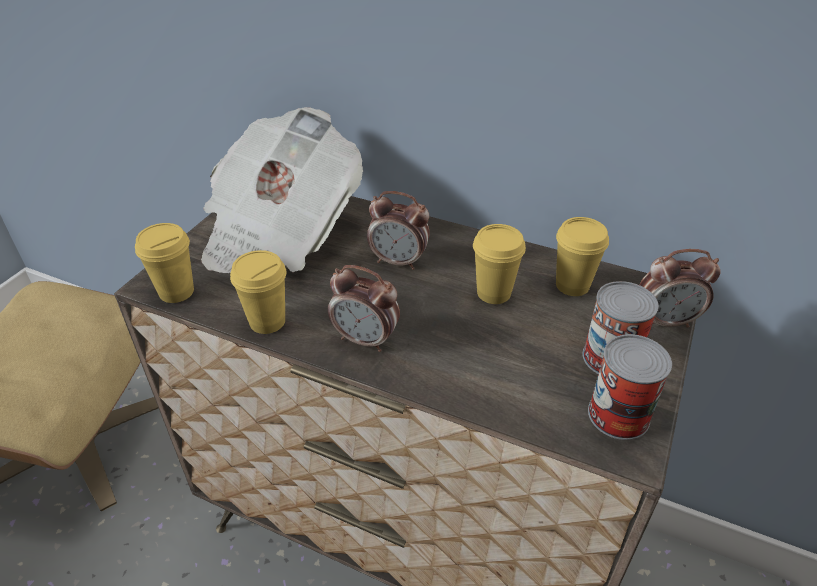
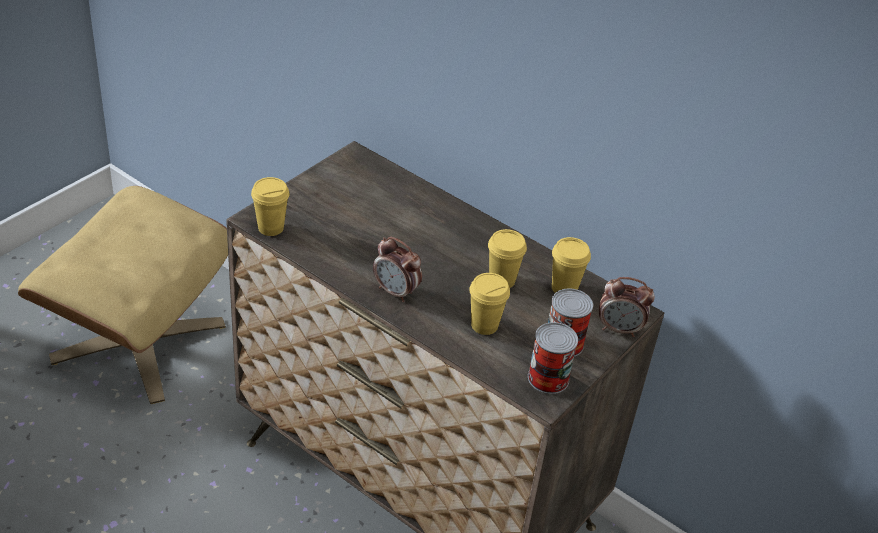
camera: 10 degrees right, 0 degrees up
(267, 321) = (331, 264): yellow cup -> yellow cup (484, 325)
(279, 231) = (356, 196): newspaper -> none
(399, 261) = (440, 241): alarm clock -> none

